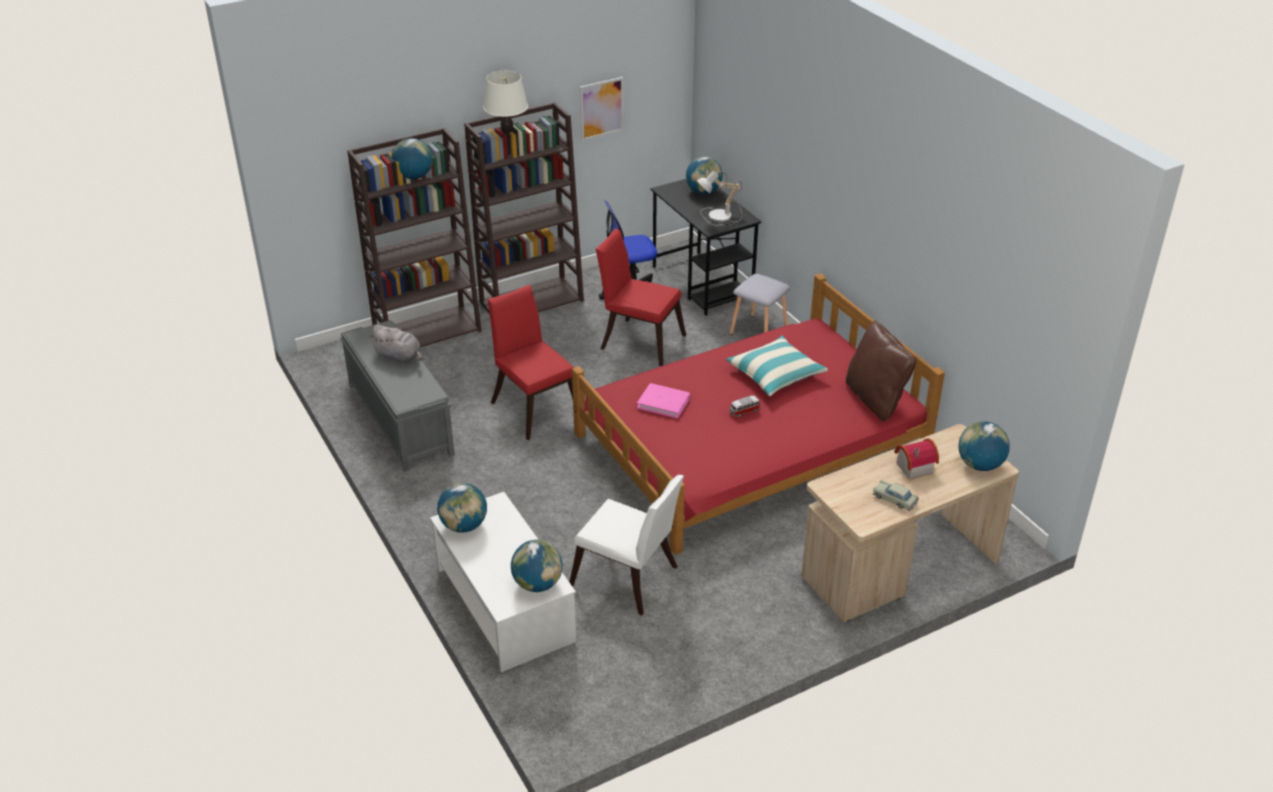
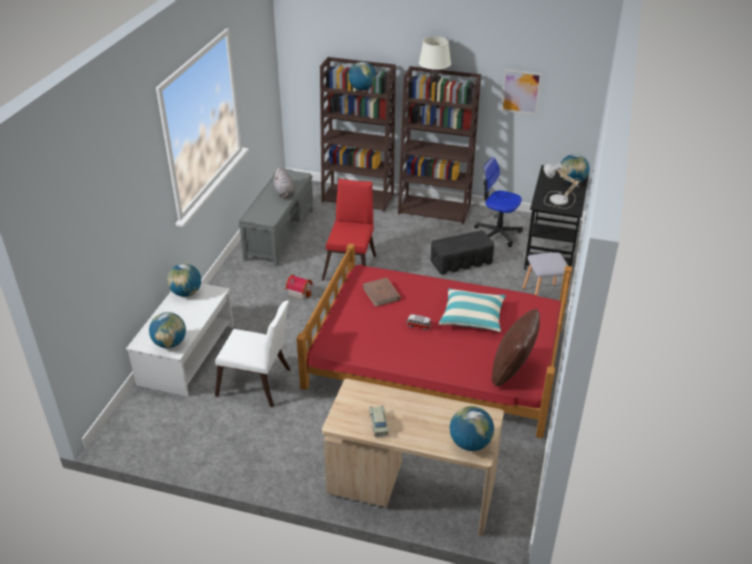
camera: 45 degrees right, 0 degrees up
(629, 580) = (258, 385): white chair -> white chair turned 60 degrees counterclockwise
(638, 340) = (461, 262): red chair -> black storage box
(663, 403) = (381, 293): pink book -> brown book
(912, 467) = (423, 413): toy house -> toy house (299, 292)

